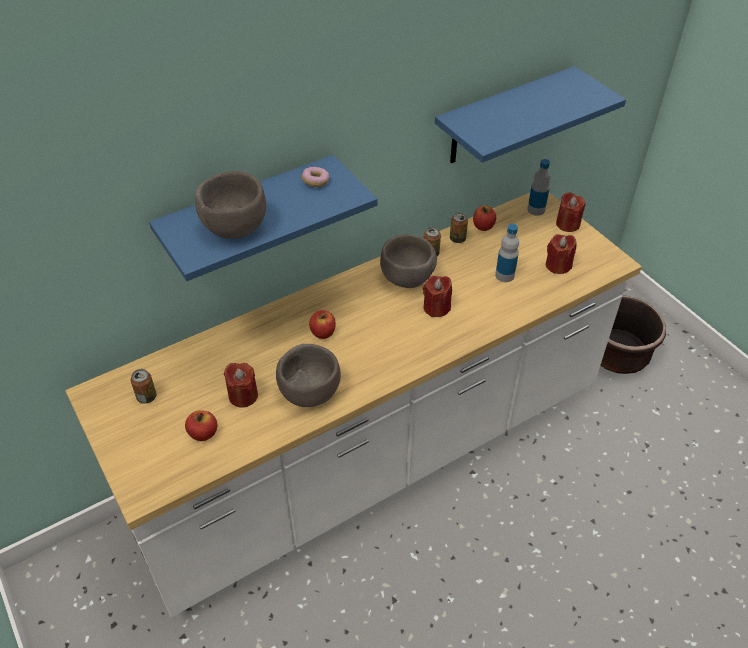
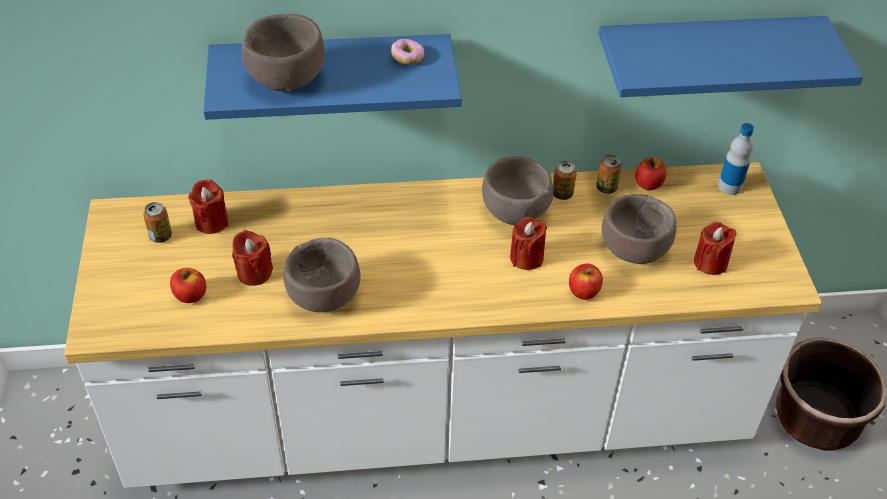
camera: 25 degrees right, 0 degrees up
(323, 332) = (380, 238): apple -> apple (583, 291)
(504, 275) = (634, 250): bottle -> brown bowl
(568, 224) = (759, 217): red candle -> red candle (211, 222)

